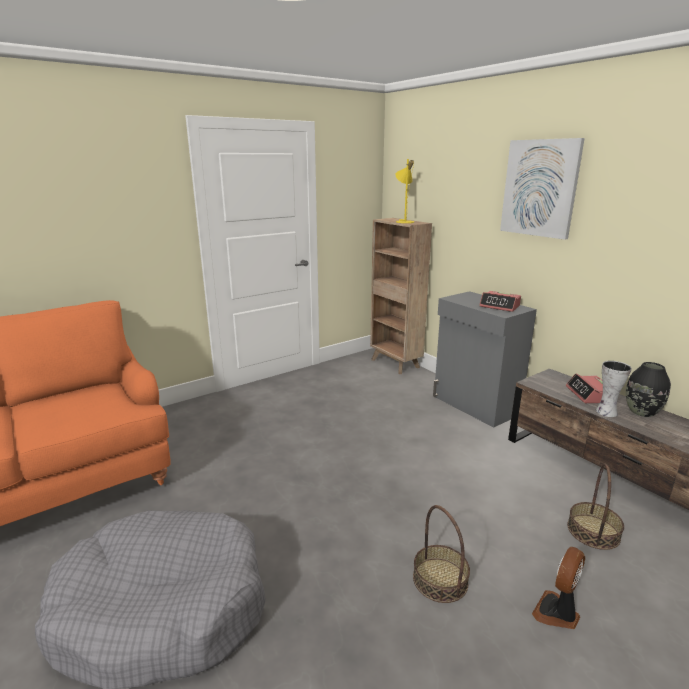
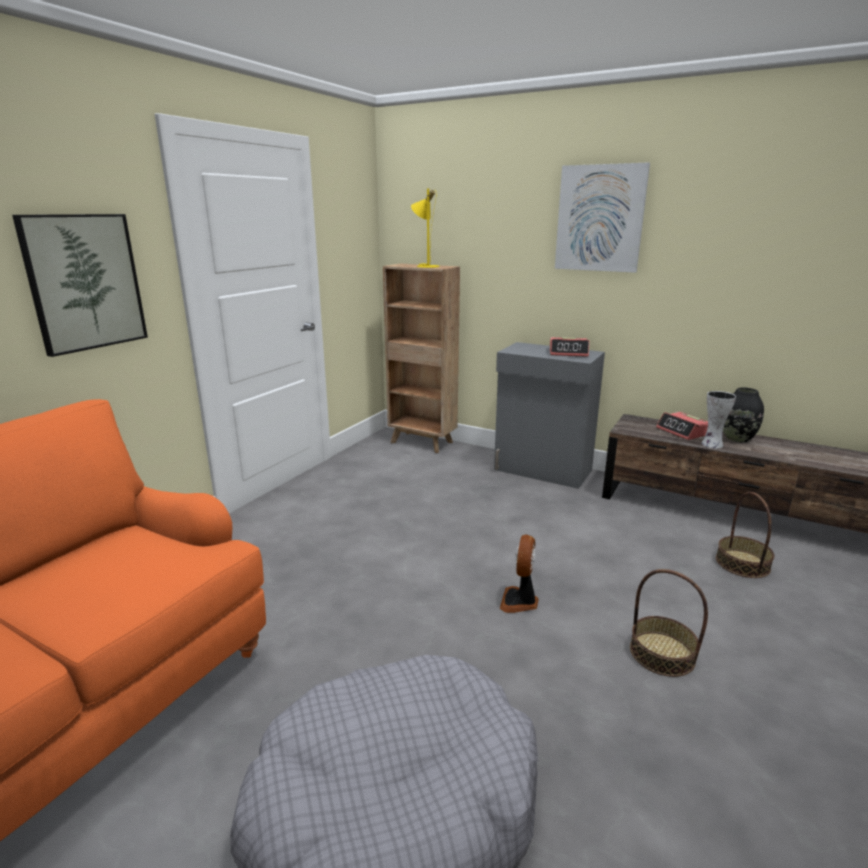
camera: 25 degrees left, 0 degrees up
(126, 226) = (84, 282): none -> picture
(557, 613) = (779, 646): fan -> fan (520, 601)

